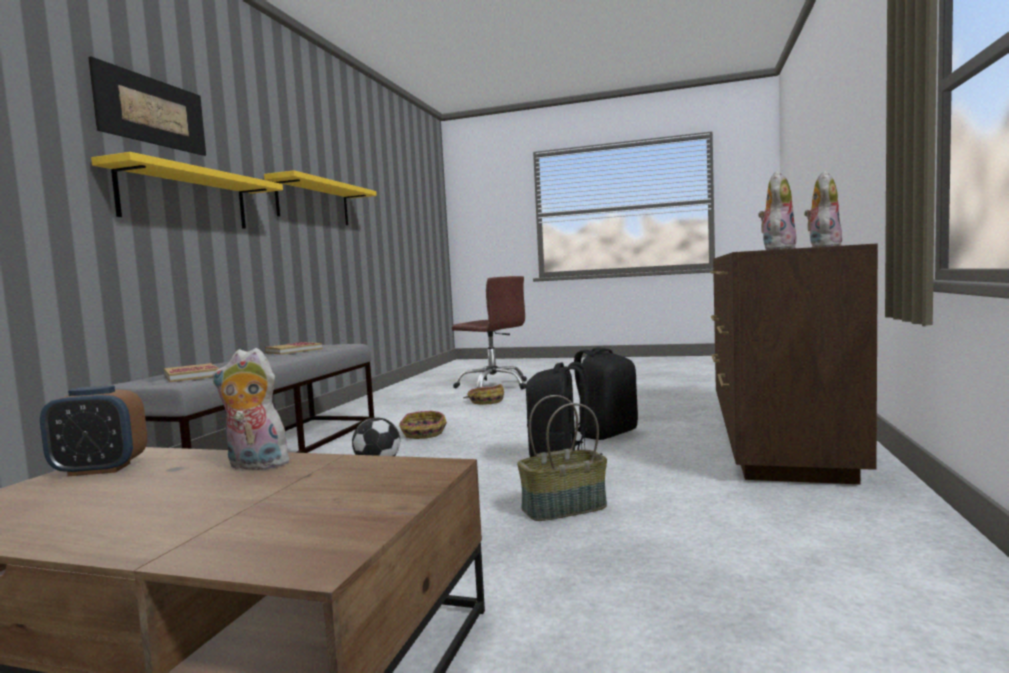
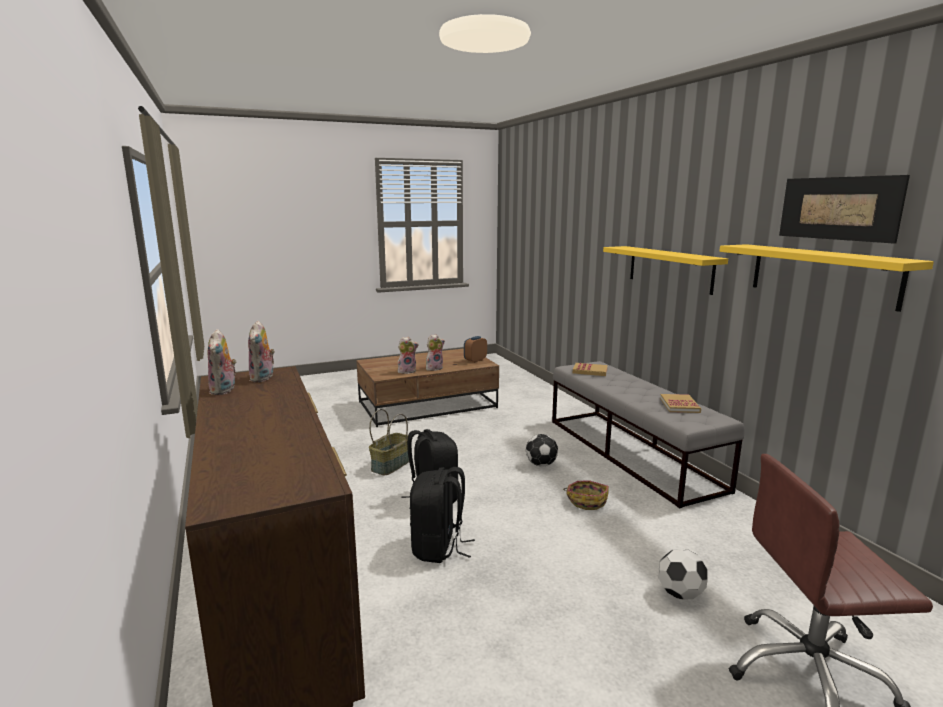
camera: 140 degrees right, 10 degrees up
(152, 111) = (659, 211): picture -> picture (838, 208)
(334, 470) = (407, 371): none -> plush toy
(486, 401) = (680, 593): basket -> football

